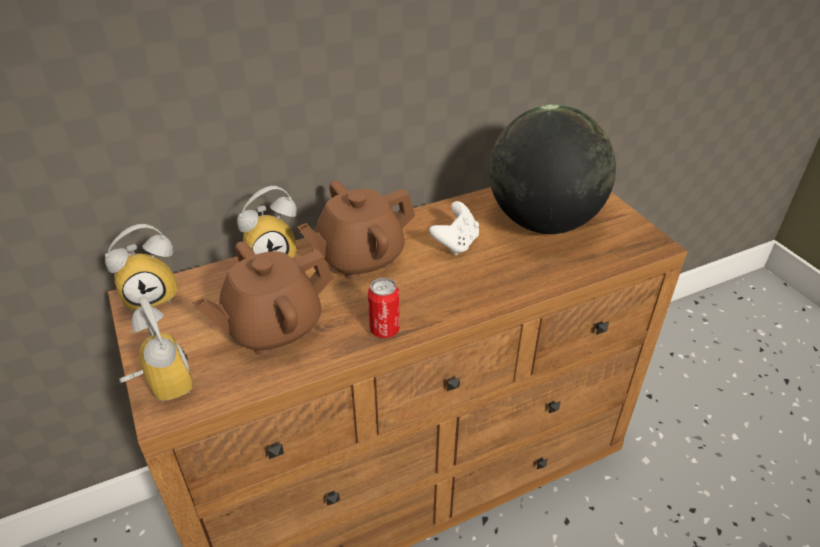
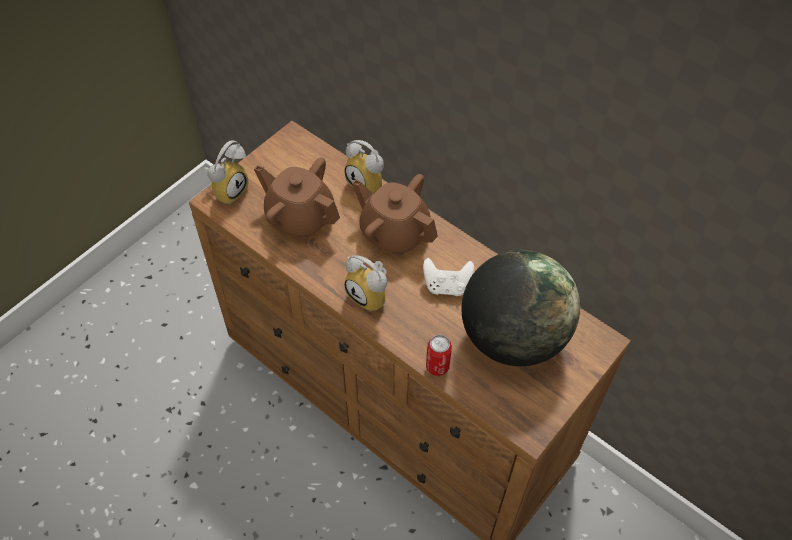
camera: 65 degrees right, 15 degrees up
(153, 295) = (299, 143): alarm clock -> alarm clock (371, 295)
(384, 329) = (328, 277): can -> can (437, 366)

